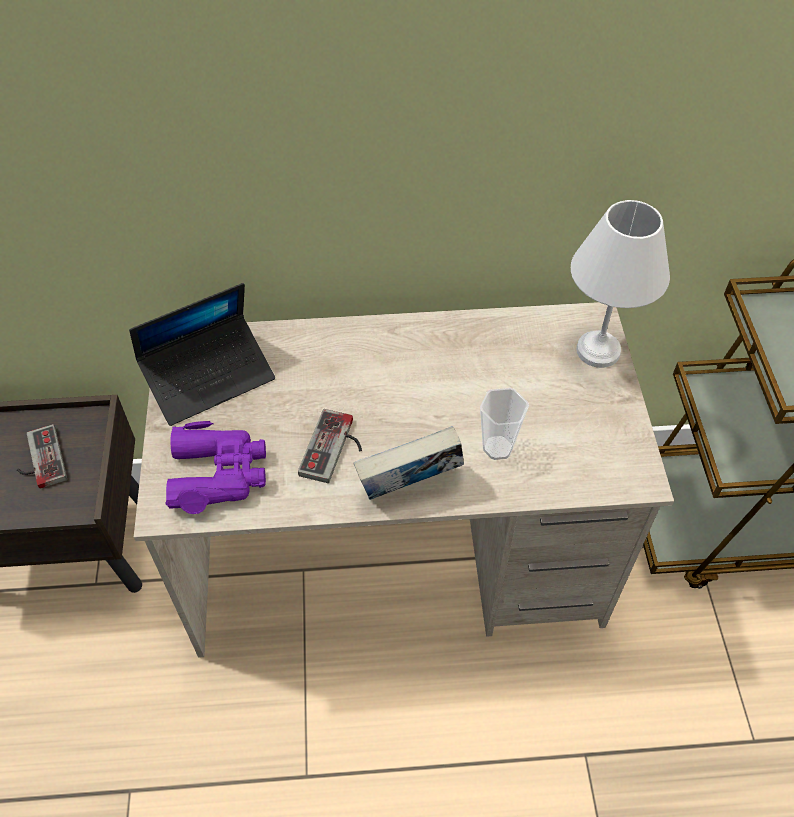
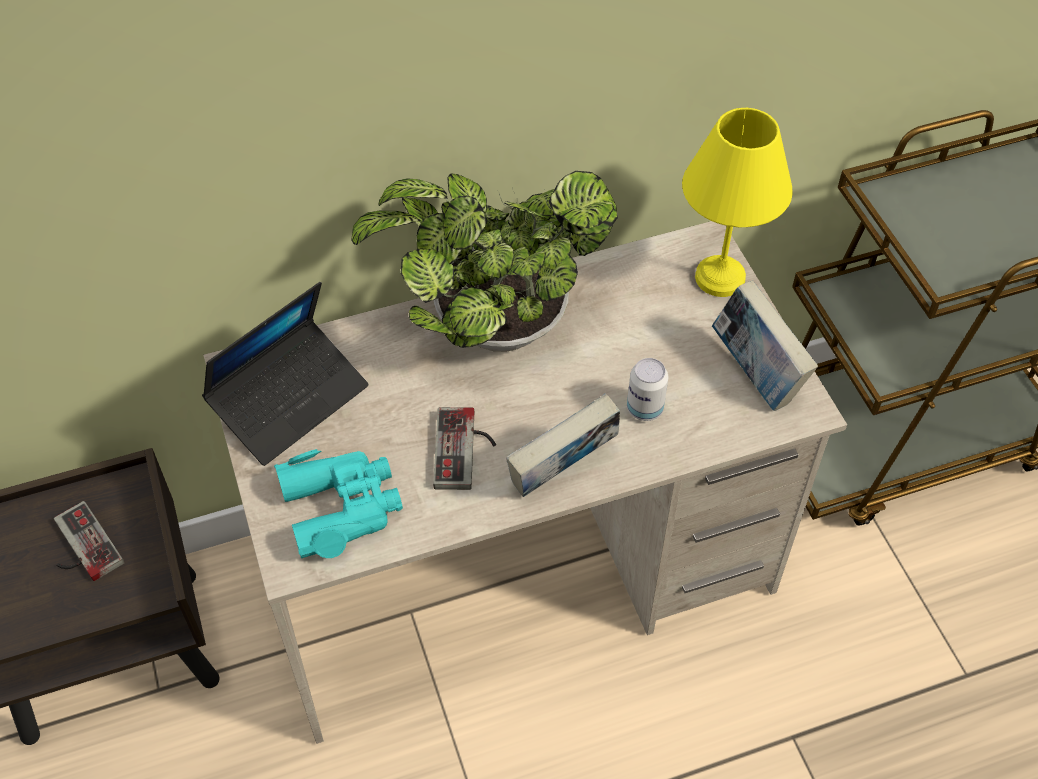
camera: 15 degrees left, 0 degrees up
(219, 473) = (341, 507): purple binoculars -> turquoise binoculars
(390, 352) = (490, 327): none -> potted plant
(497, 448) = (644, 409): cup -> can
(596, 351) = (717, 278): white table lamp -> yellow table lamp
(604, 439) = (756, 374): none -> book

